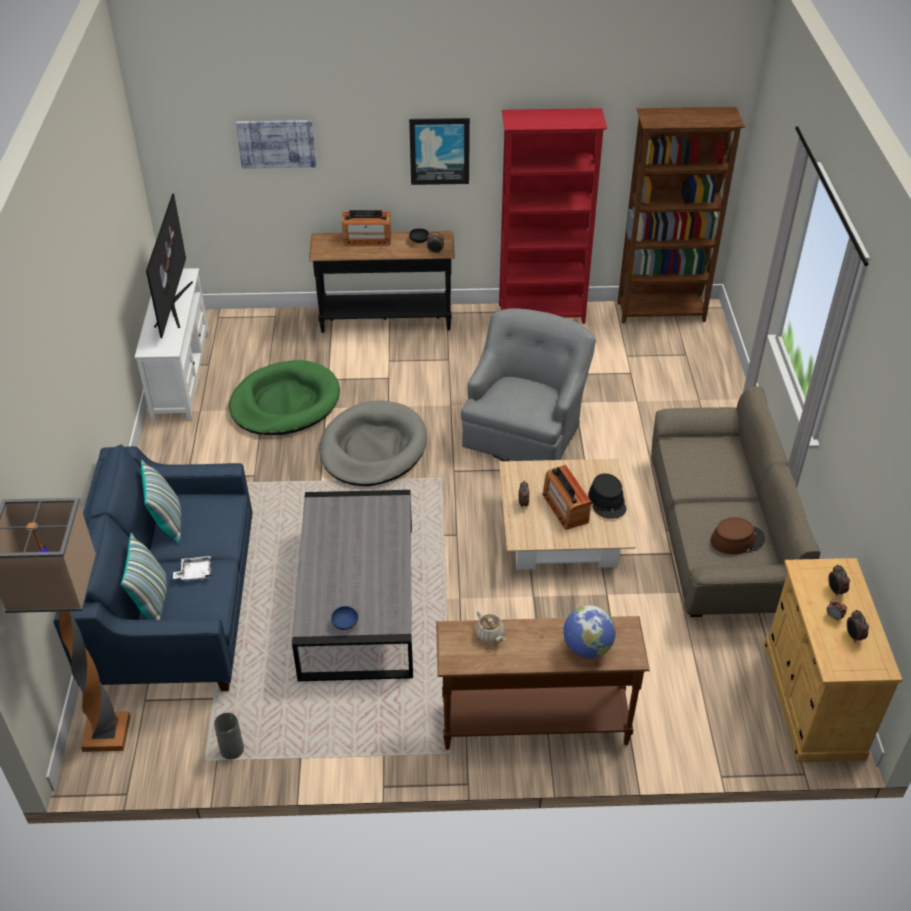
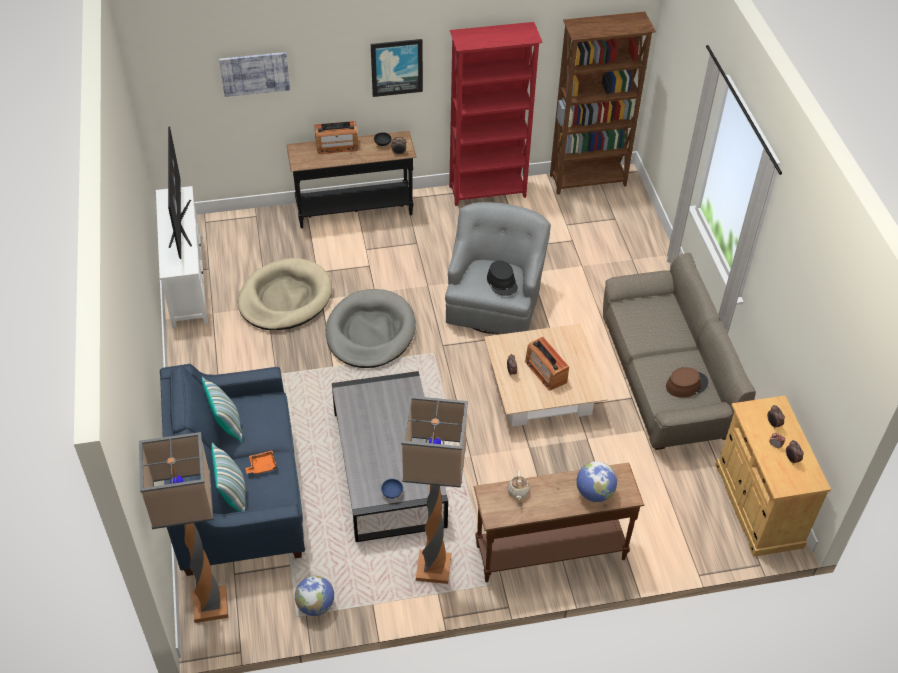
camera: 10 degrees left, 5 degrees up
(195, 573) = (262, 466): white tray -> orange tray
(231, 750) = (315, 605): grey vase -> globe
(285, 403) = (285, 298): green dog bed -> beige dog bed
(383, 725) = (432, 569): none -> floor lamp
(490, 634) = (518, 491): beige teapot -> beige teapot turned 45 degrees clockwise
(607, 501) = (578, 362): black hat -> black hat (502, 282)

